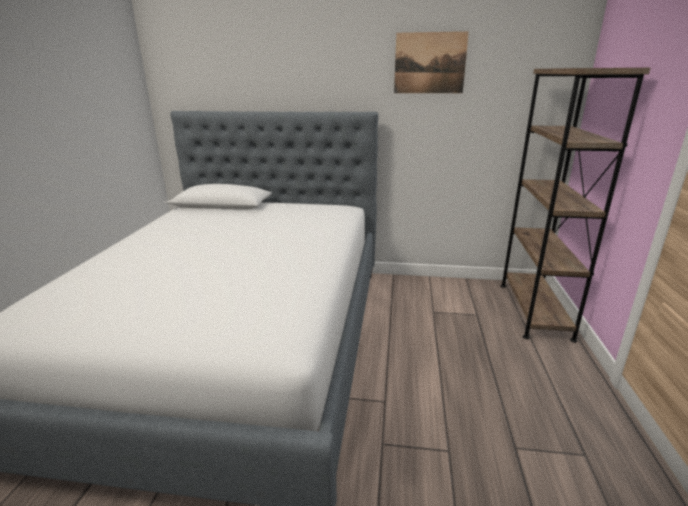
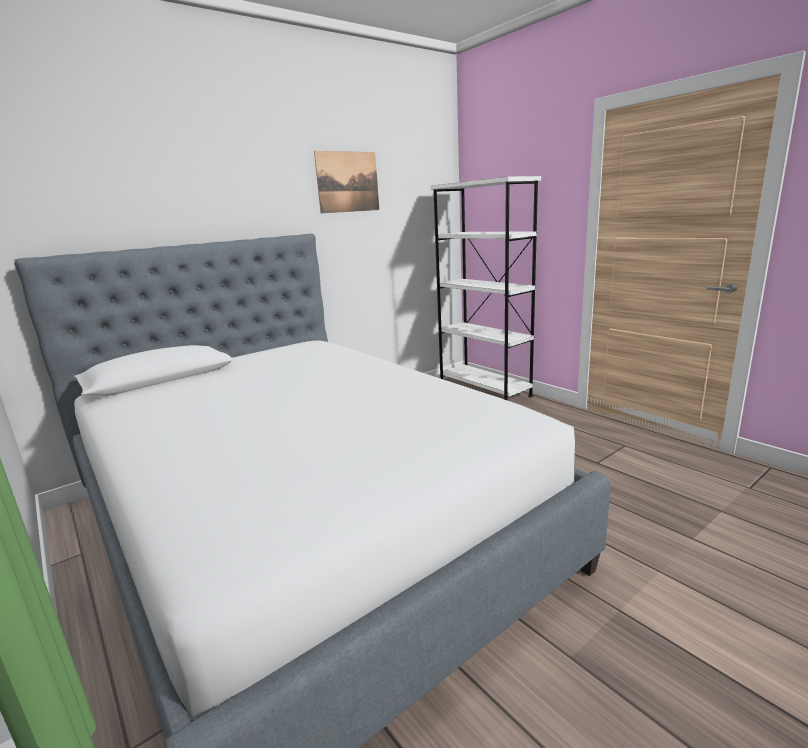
camera: 45 degrees left, 5 degrees down
(534, 310) = (484, 390): brown bookcase -> white bookcase

